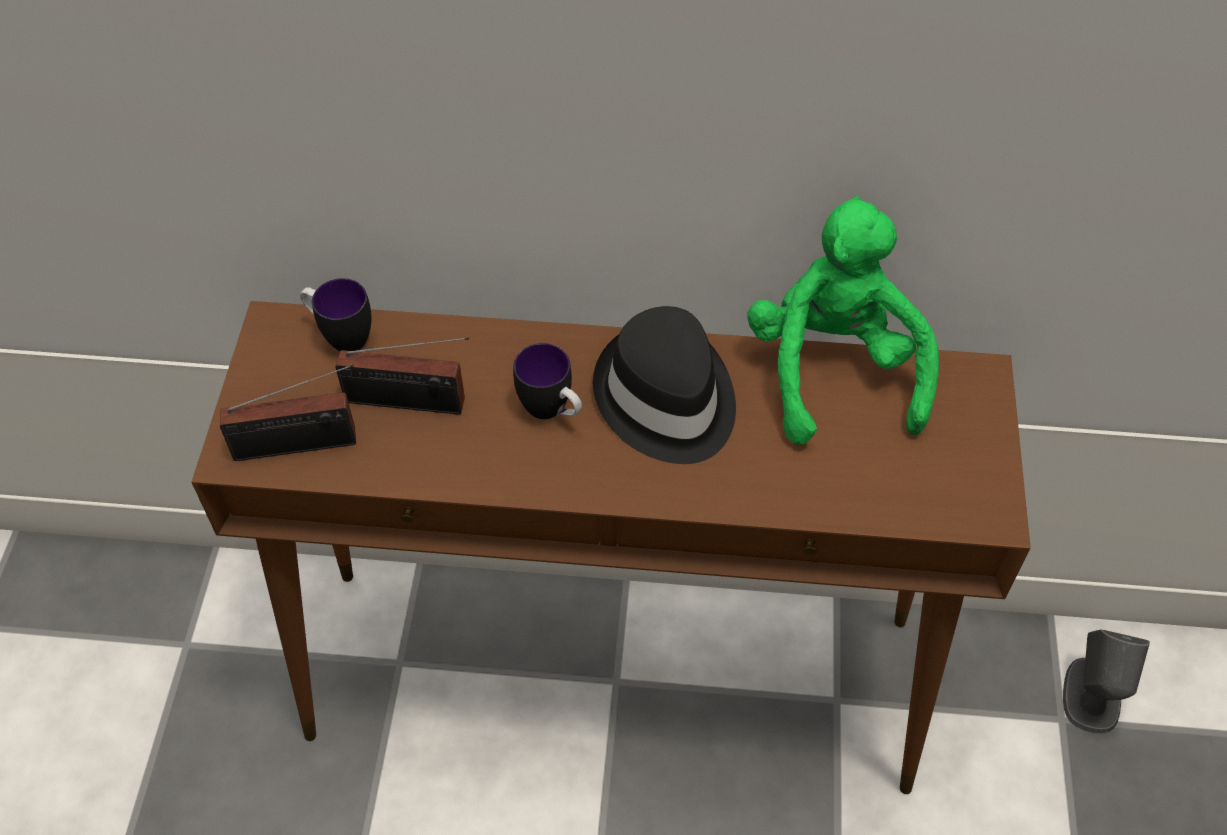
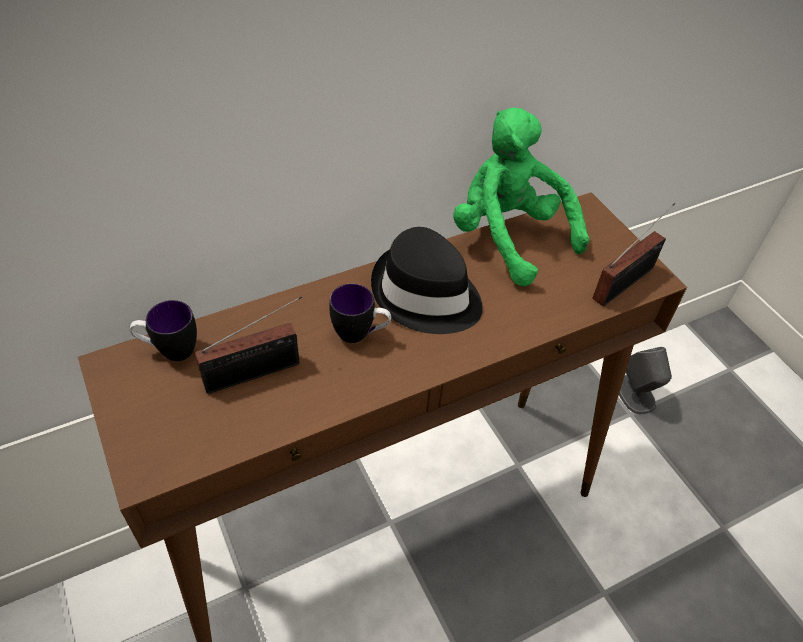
camera: 35 degrees left, 5 degrees down
(302, 445) = (195, 439): radio -> radio (627, 281)

